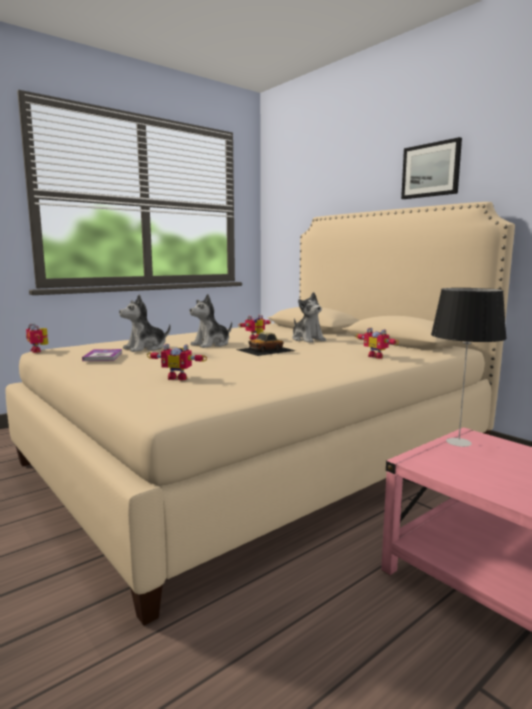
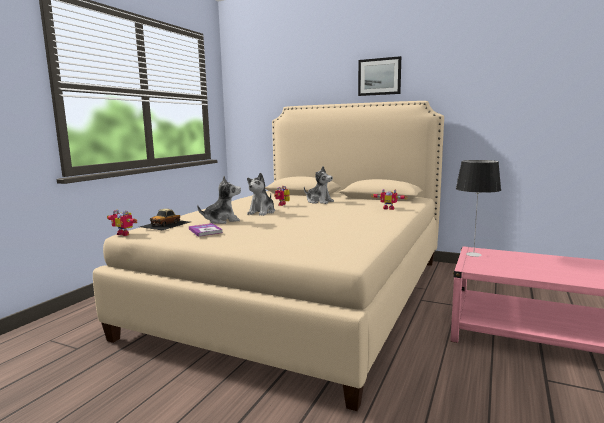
camera: 25 degrees left, 0 degrees up
(145, 348) = (222, 221): plush toy -> plush toy turned 135 degrees counterclockwise
(178, 378) = (300, 238): toy robot -> none
(266, 350) = (312, 212): toy car -> toy car (166, 224)

